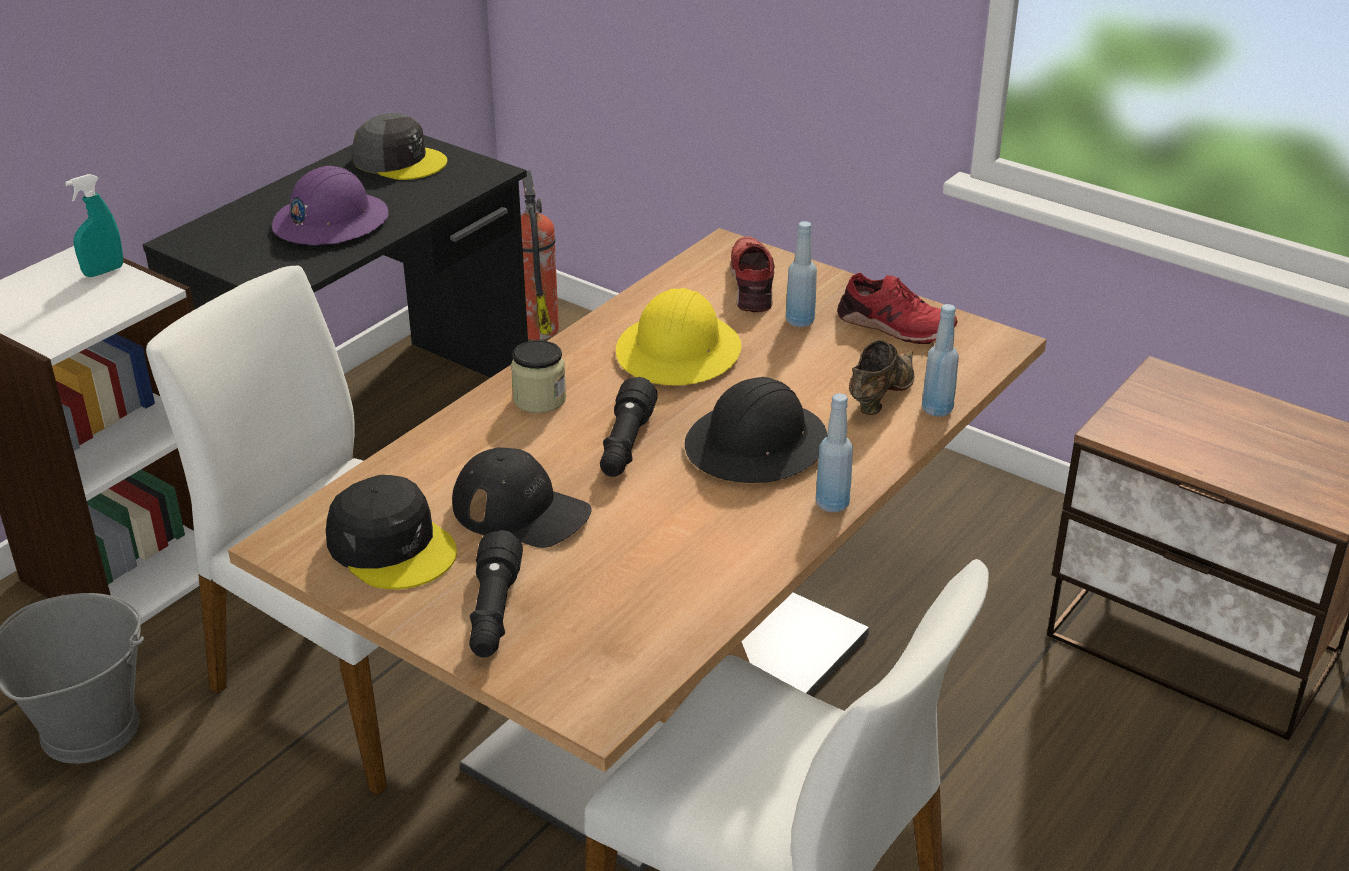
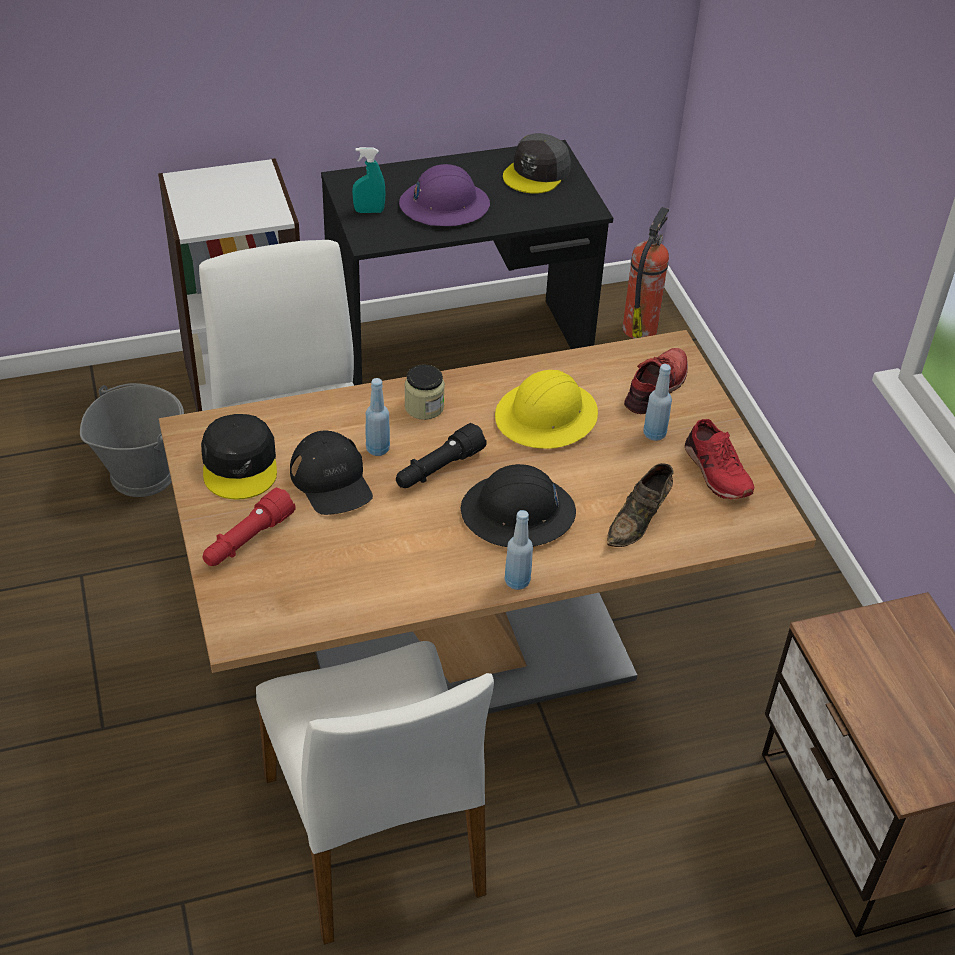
camera: 35 degrees right, 10 degrees up
(104, 271) = (263, 188): turquoise spray bottle -> turquoise spray bottle (369, 211)
(399, 161) = (537, 173): grey cap -> grey cap turned 60 degrees clockwise
(493, 614) = (247, 540): black flashlight -> red flashlight
(879, 397) = (639, 521): brown shoe -> brown shoe turned 150 degrees clockwise
(937, 409) = (667, 552): blue bottle -> blue bottle (377, 449)

